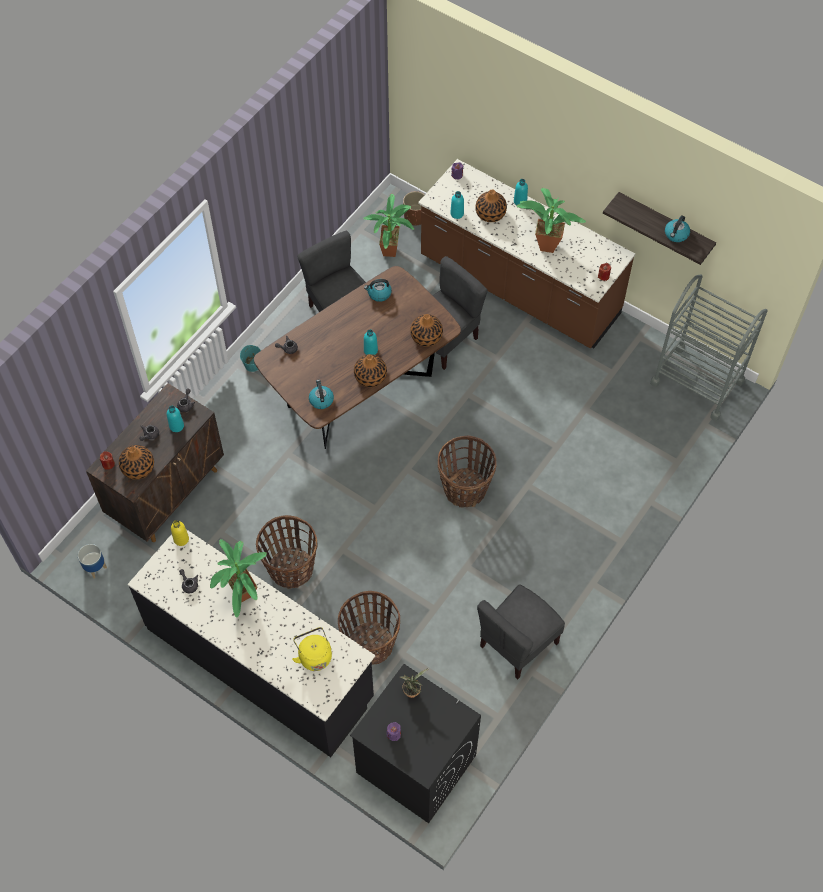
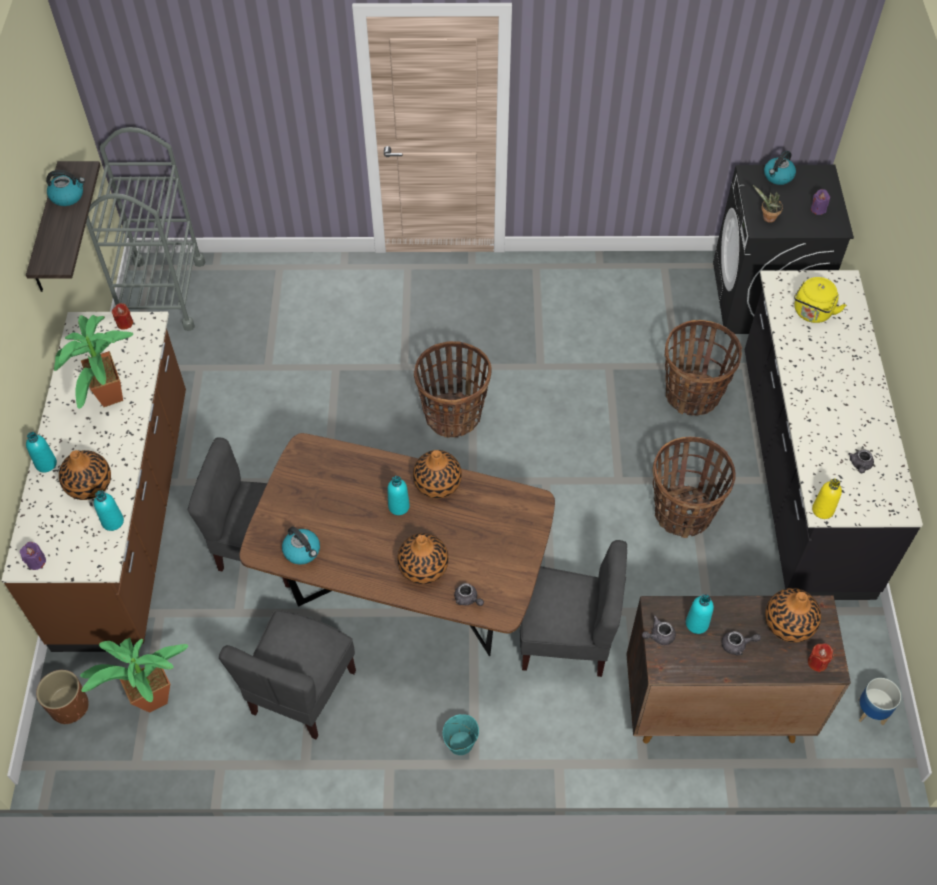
camera: 125 degrees left, 5 degrees down
(243, 598) = (821, 407): potted plant -> none
(321, 400) = (512, 513): kettle -> kettle (778, 177)
(426, 337) = (333, 462): vase -> vase (423, 567)
(517, 644) = (583, 287): grey chair -> grey chair (566, 640)

